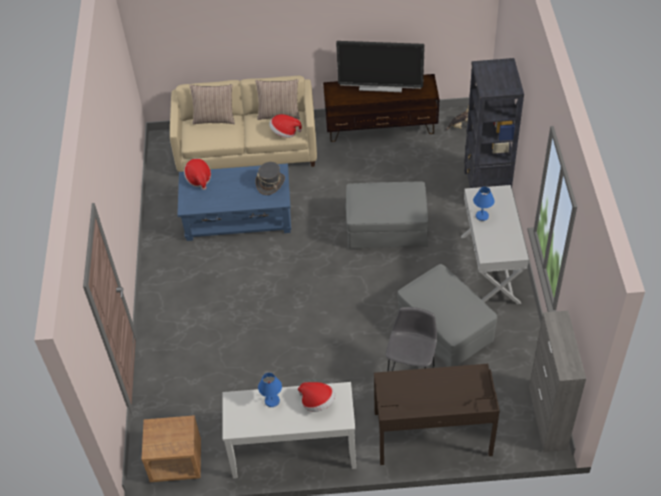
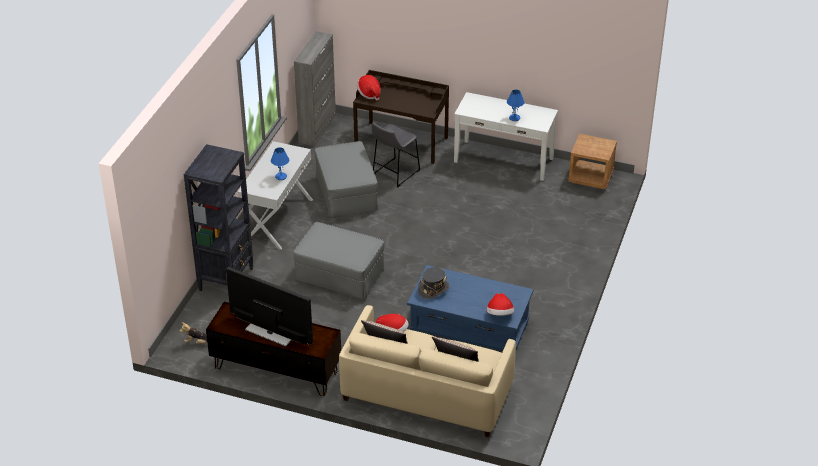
camera: 160 degrees left, 10 degrees down
(317, 402) = (483, 109): hat -> hat (369, 93)

